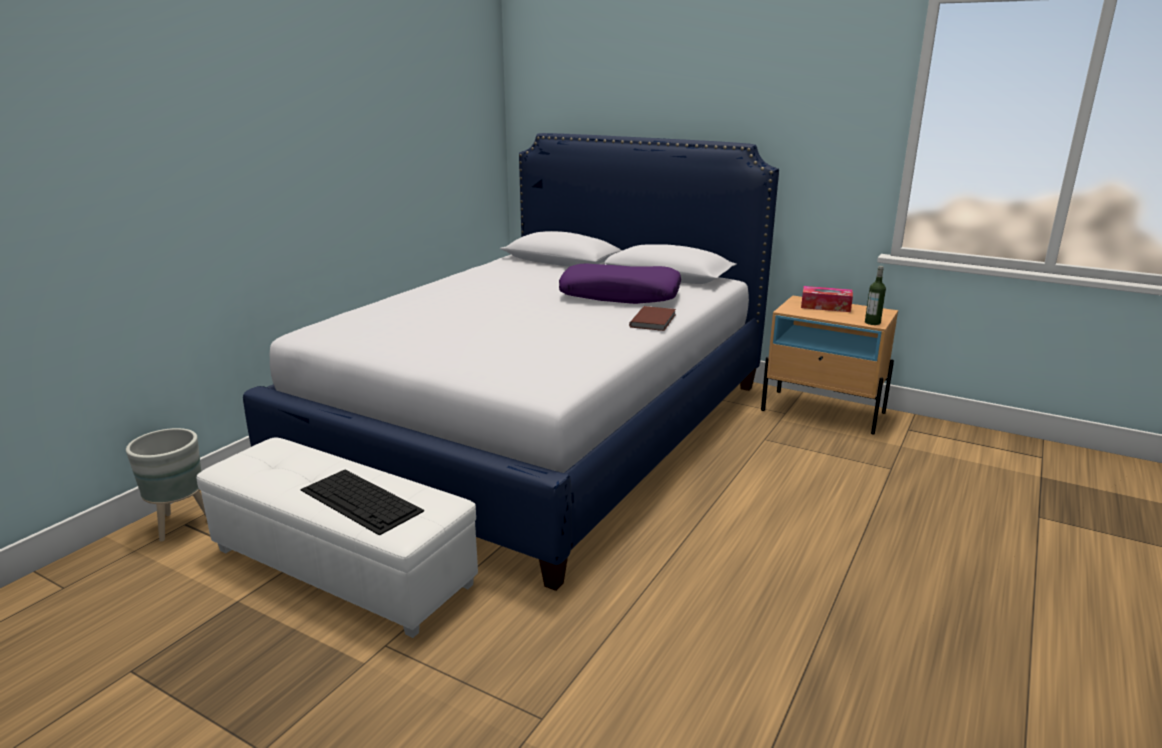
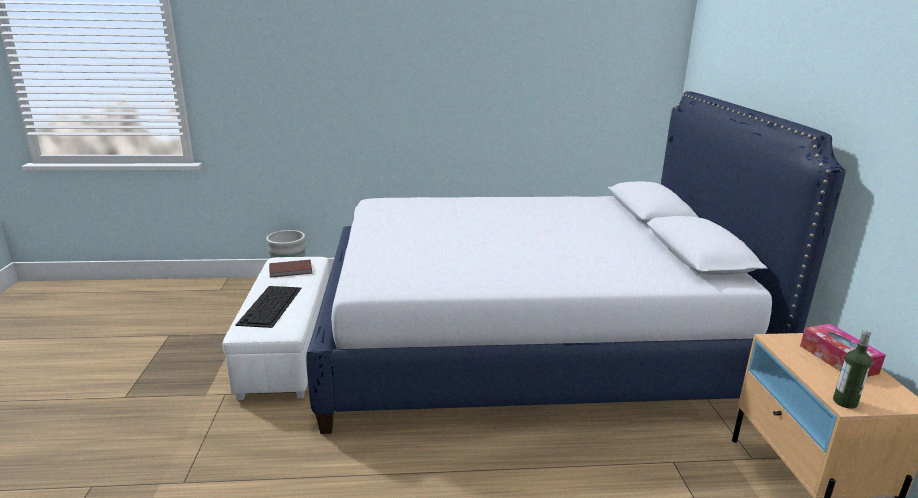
camera: 55 degrees right, 0 degrees up
(620, 295) = (601, 253): purple pillow -> none
(654, 320) = (561, 280): brown book -> brown book (291, 270)

